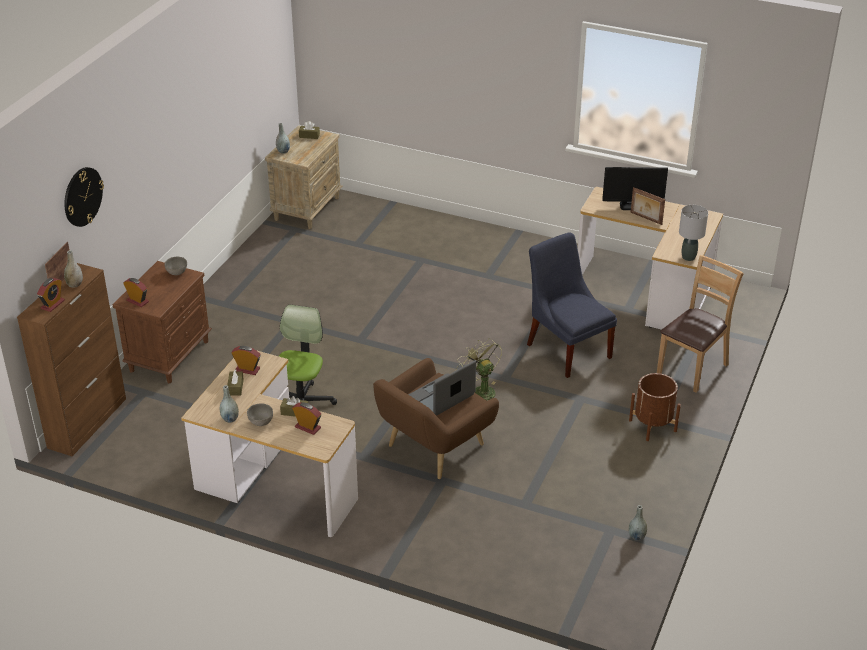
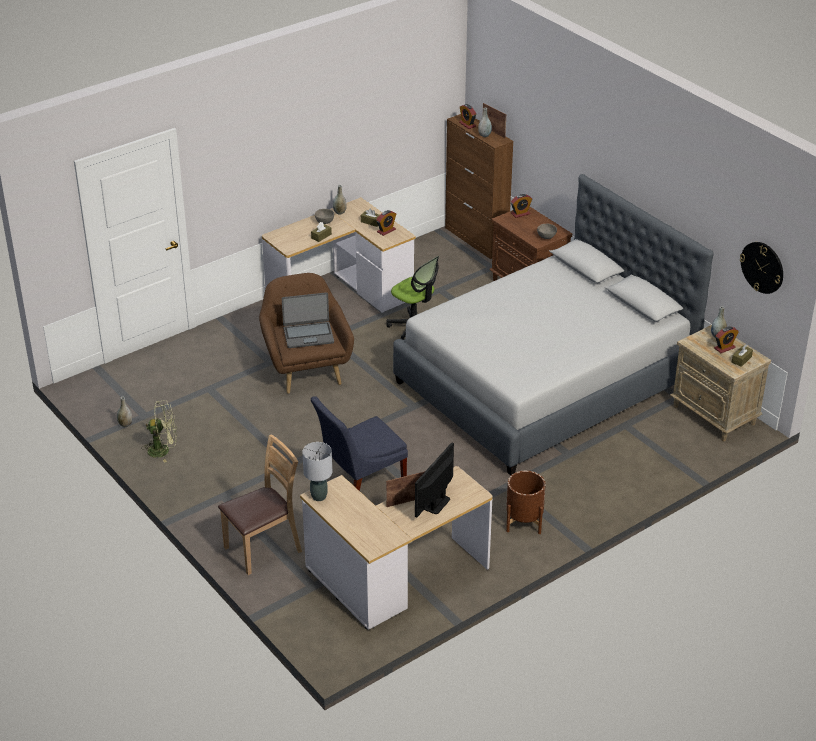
camera: 120 degrees right, 0 degrees up
(82, 196) = (531, 105): wall clock -> wall clock (762, 267)
(307, 427) = (300, 237): alarm clock -> alarm clock (724, 348)
(329, 298) = (545, 382): none -> grey bed
(441, 397) = (308, 335): laptop -> laptop turned 90 degrees clockwise
(480, 391) = (349, 416): green fan -> green fan (163, 450)
(567, 348) = (359, 486): blue chair -> blue chair turned 150 degrees clockwise
(652, 425) = (220, 488): brown planter -> brown planter (524, 521)
(692, 368) = (263, 548): brown chair -> brown chair turned 105 degrees counterclockwise

